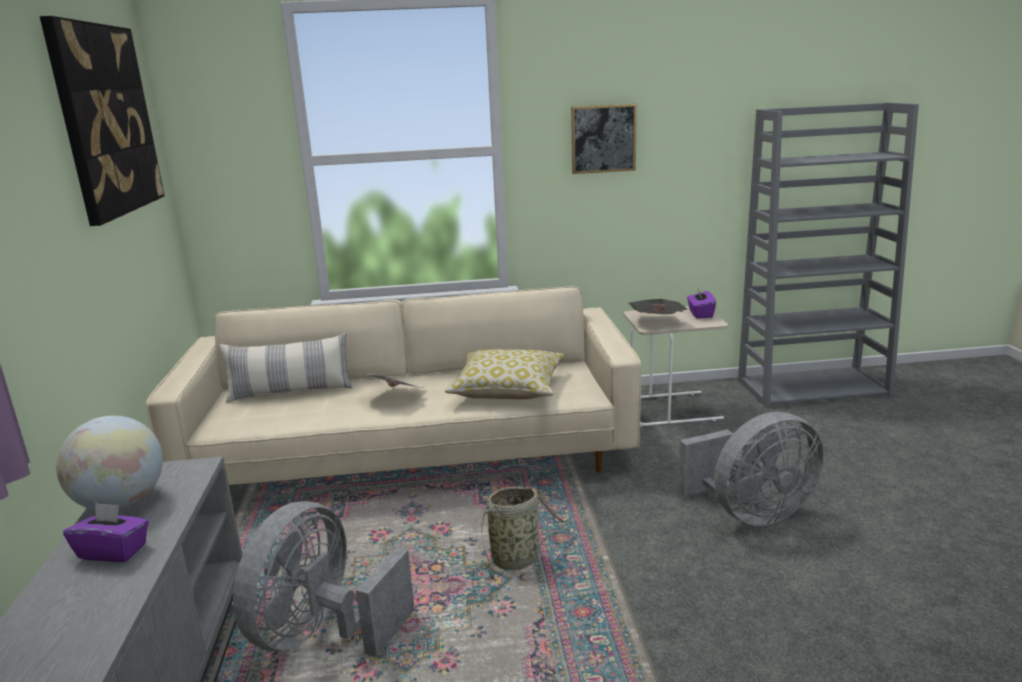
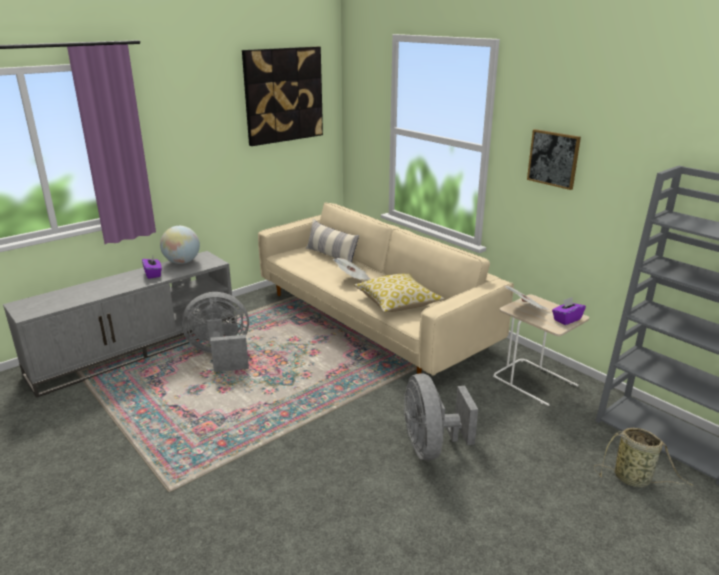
camera: 55 degrees right, 5 degrees up
(518, 559) = (310, 382): basket -> basket (634, 479)
(751, 513) = (431, 447): grey fan -> grey fan turned 45 degrees clockwise

